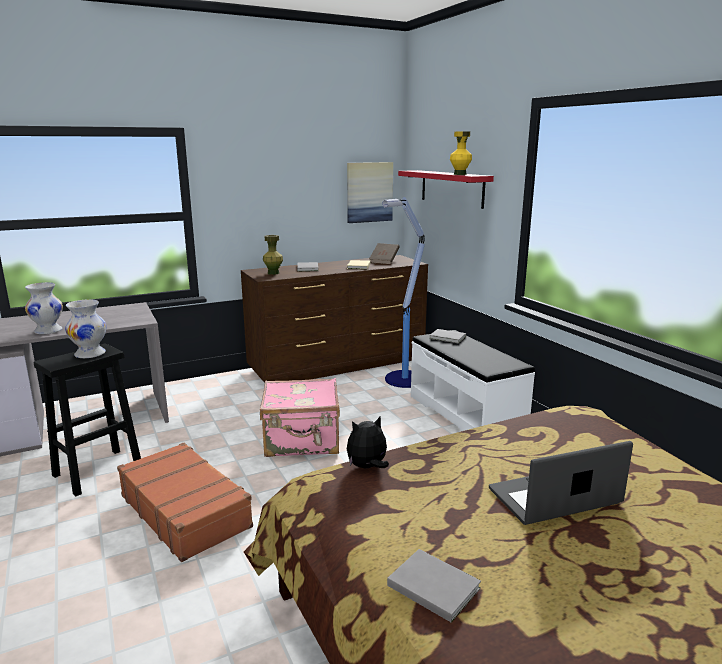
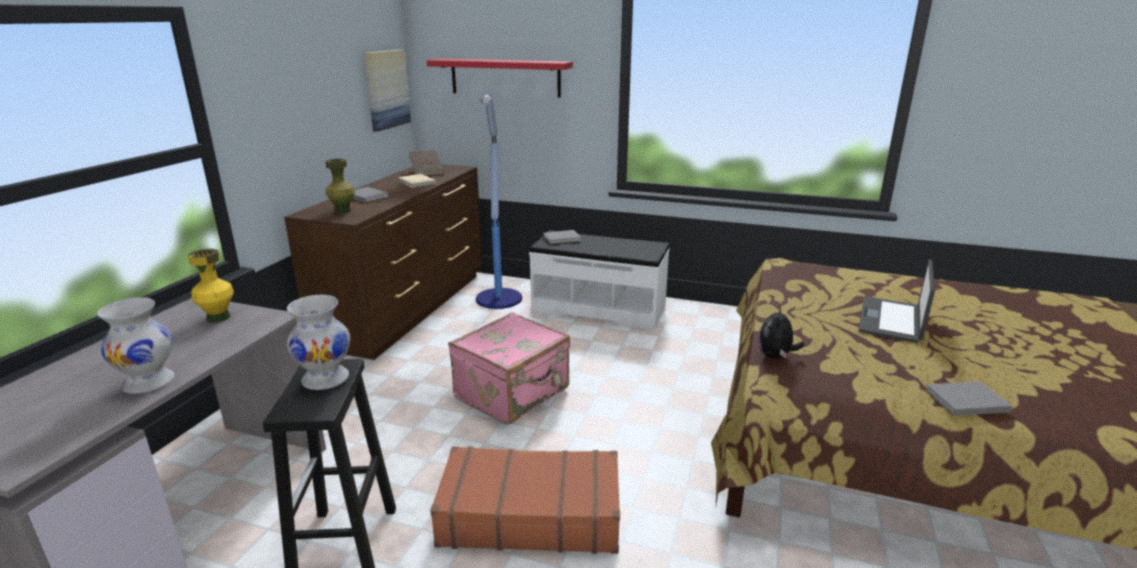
camera: 45 degrees left, 5 degrees up
(460, 174) = (535, 61): yellow vase -> yellow vase (218, 317)

